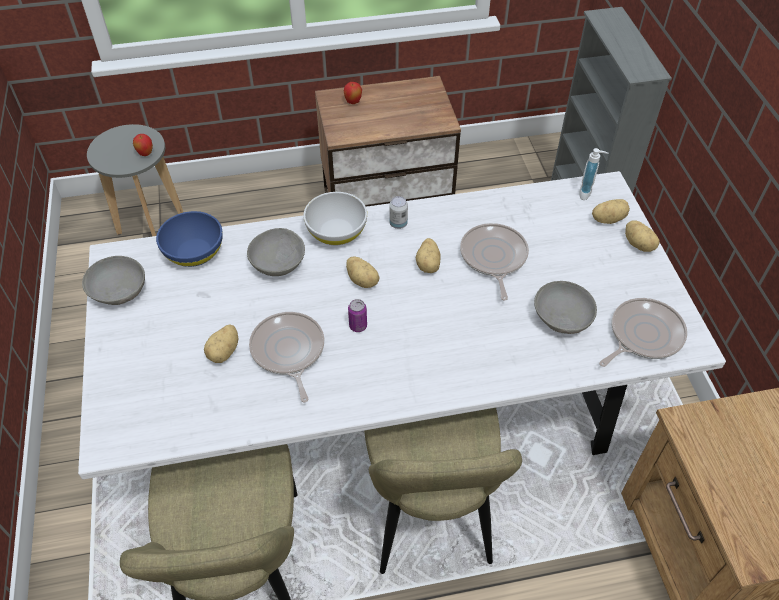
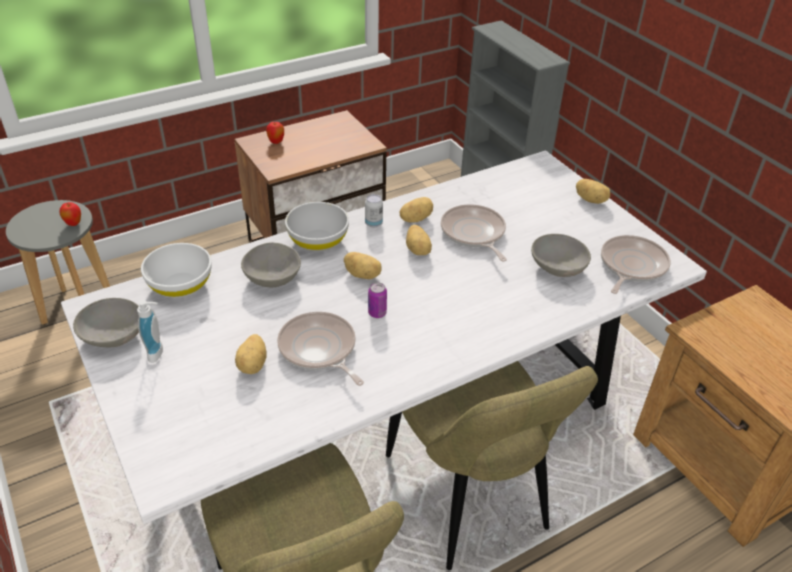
camera: 20 degrees left, 10 degrees down
(194, 252) = (180, 285): blue bowl -> white bowl
(587, 193) = (528, 170): soap dispenser -> soap dispenser (158, 353)
(607, 219) = (555, 186): potato -> potato (415, 219)

